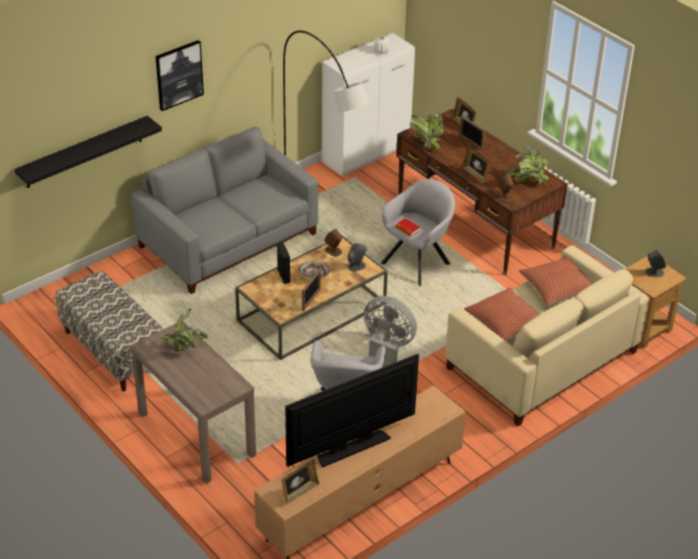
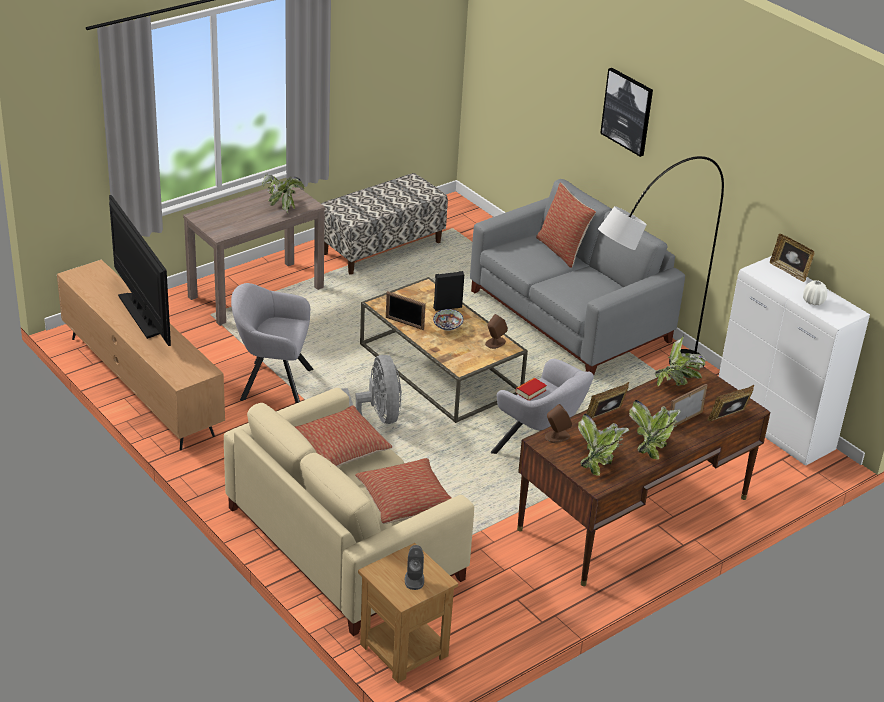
camera: 90 degrees right, 5 degrees down
(84, 152) = (536, 108): black shelf -> none
(200, 206) = (562, 250): none -> pillow
(299, 492) = (89, 282): picture frame -> picture frame (789, 271)
(357, 266) = (466, 357): grey speaker -> none
(387, 347) = (376, 419): grey fan -> grey fan turned 45 degrees counterclockwise
(503, 158) = (651, 445): none -> potted plant

